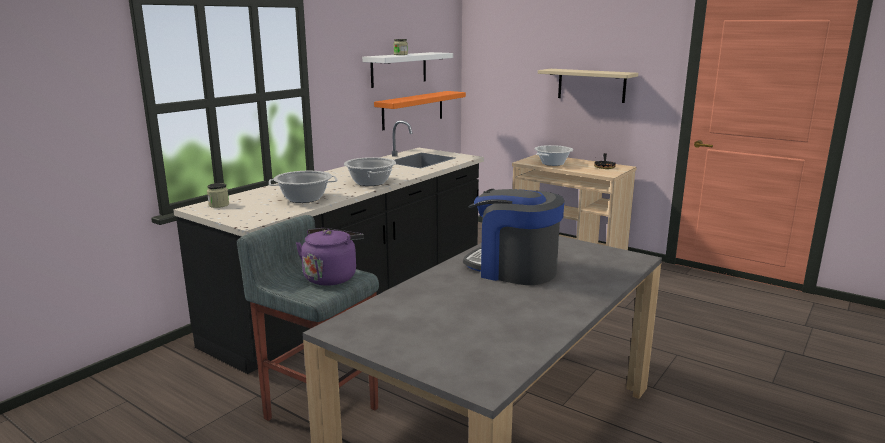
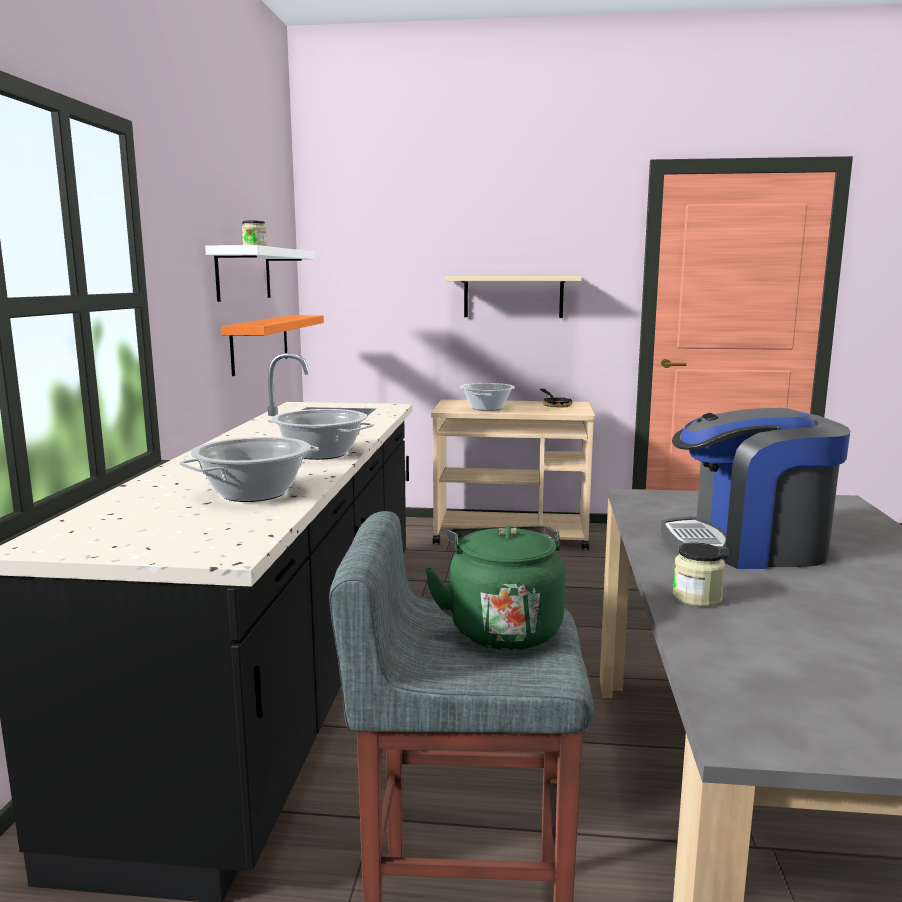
camera: 30 degrees left, 5 degrees down
(219, 205) = (83, 531): jar -> jar (697, 597)
(331, 277) = (502, 628): purple kettle -> green kettle

